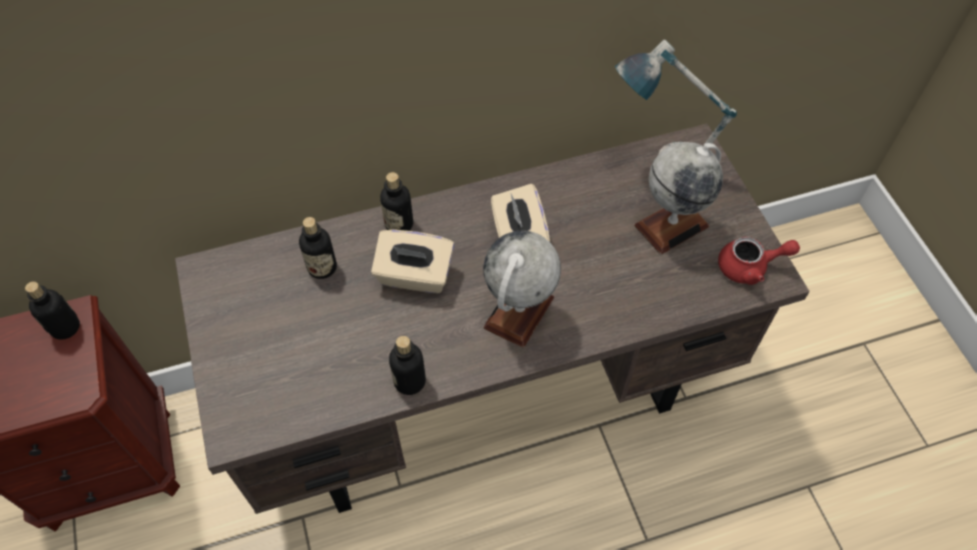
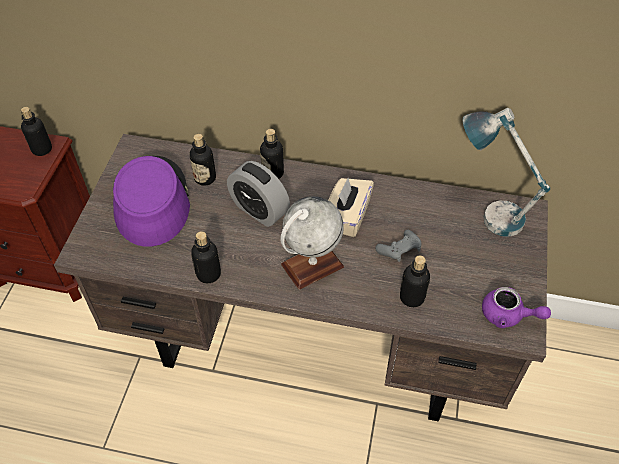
camera: 30 degrees right, 5 degrees down
(276, 328) = (151, 201): none -> purple hat
(414, 276) = (259, 210): beige tissue box -> alarm clock
(599, 250) = (399, 251): none -> grey game controller
(646, 295) = (412, 297): none -> bottle
(671, 225) = (467, 259): globe -> none
(749, 267) = (508, 315): red teapot -> purple teapot

